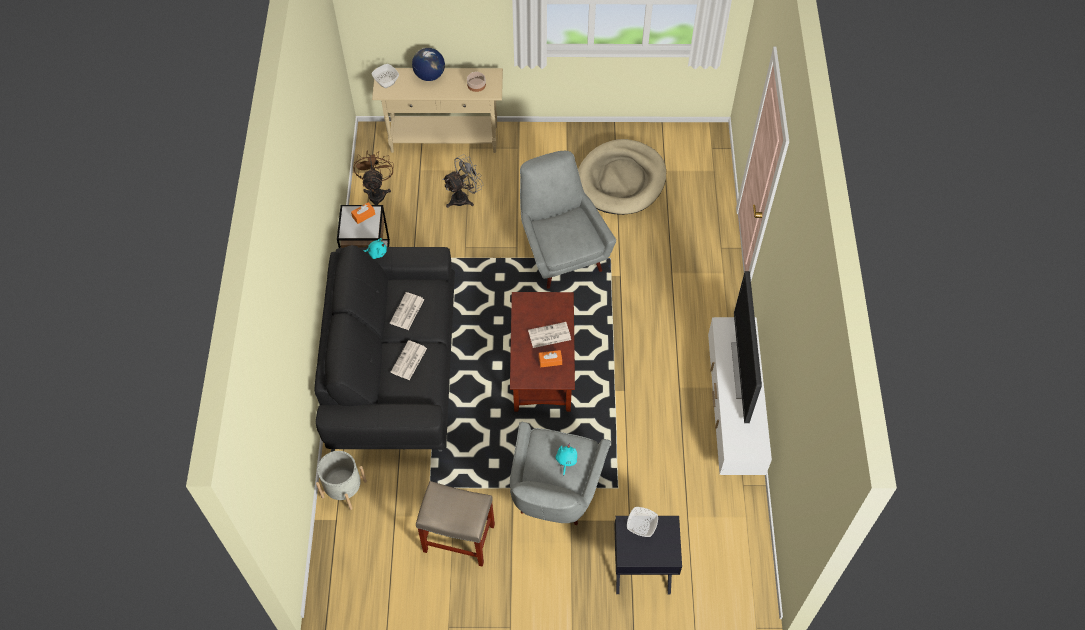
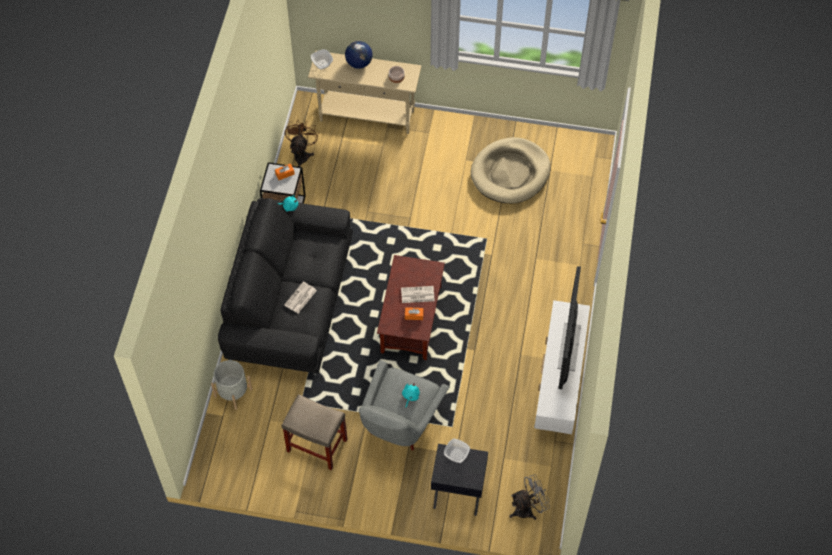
camera: 10 degrees right, 0 degrees up
(407, 312) = (306, 258): newspaper -> none
(464, 197) = (374, 169): grey fan -> grey fan (527, 509)
(560, 250) = (446, 225): grey armchair -> none

